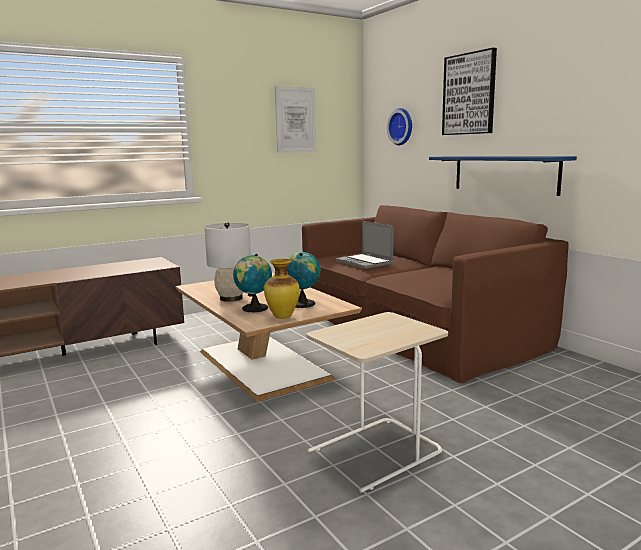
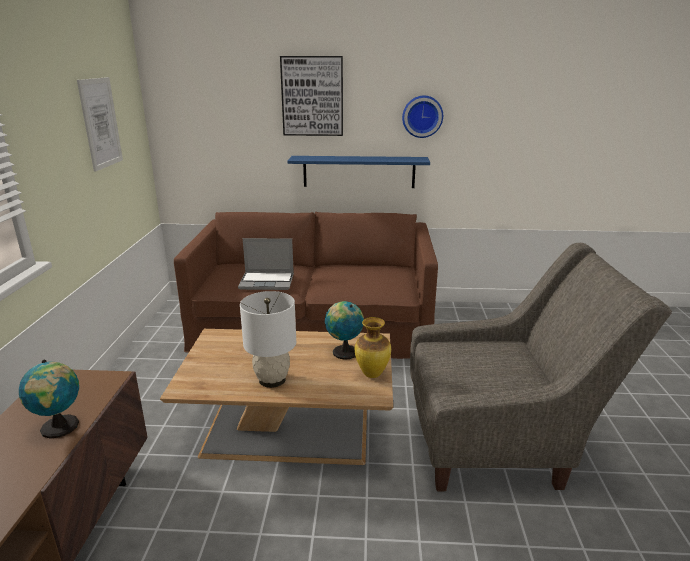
camera: 55 degrees left, 10 degrees up
(254, 309) = (328, 379): globe -> globe (60, 428)
(376, 453) = (501, 441): beige side table -> grey armchair
(402, 126) = (218, 123): wall clock -> wall clock (422, 116)

